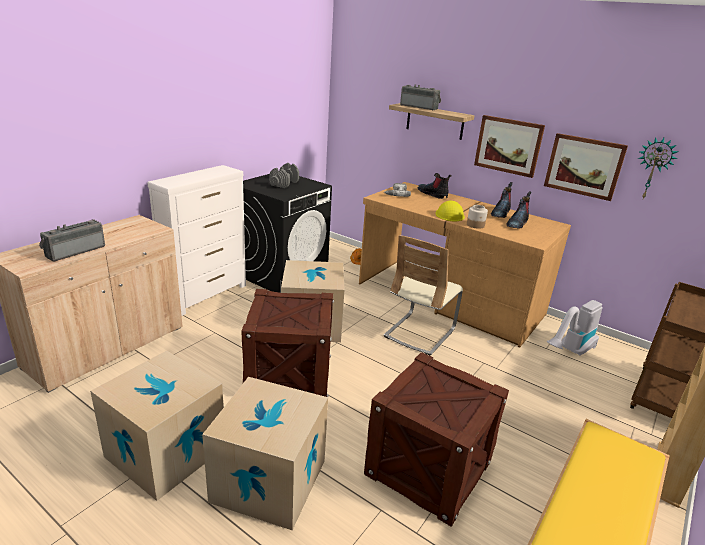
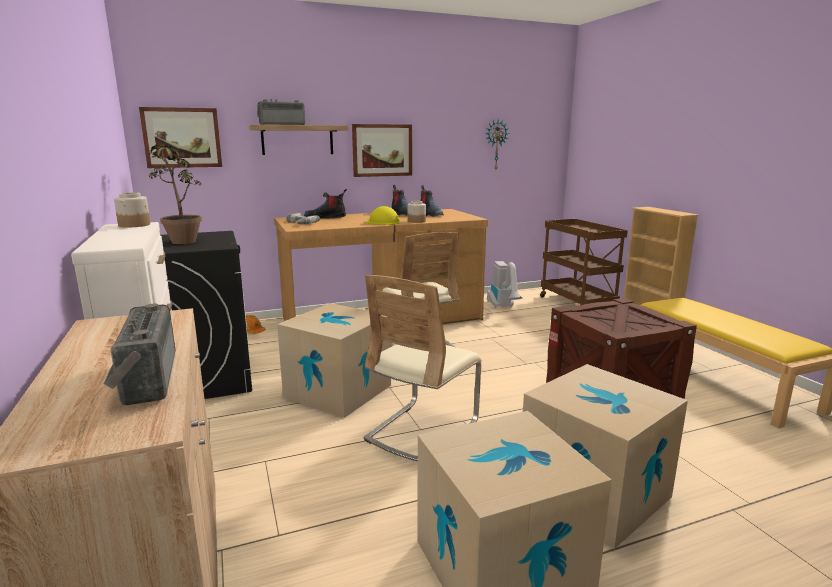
camera: 55 degrees left, 10 degrees down
(226, 170) = (135, 225): none -> jar
(284, 183) = (180, 240): grey dumbbell -> potted plant
(289, 376) = (422, 431): crate -> beige chair
(584, 166) = (449, 154): picture -> picture (182, 138)

